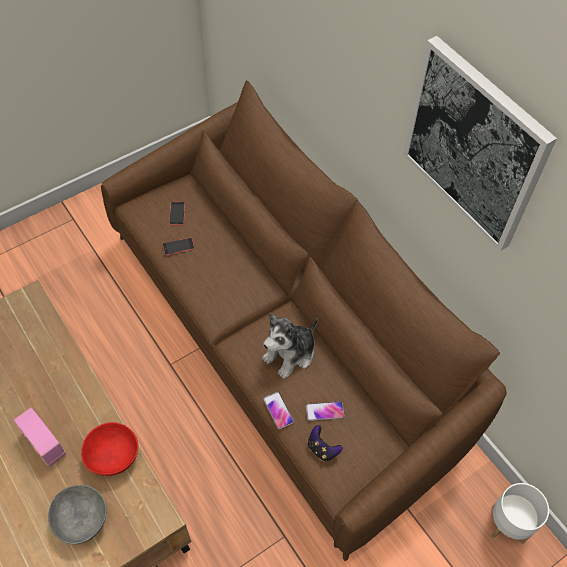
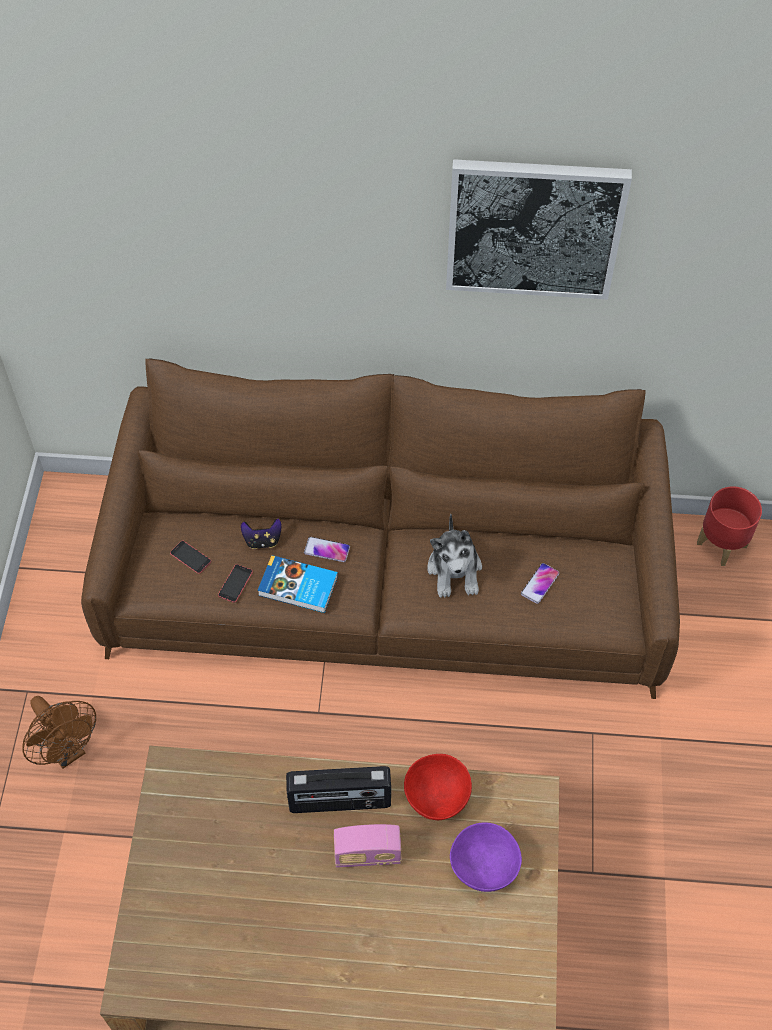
camera: 50 degrees left, 0 degrees up
(51, 261) = (67, 750): none -> brown fan
(70, 403) = (340, 802): none -> radio
(82, 519) = (482, 866): grey bowl -> purple bowl
(203, 279) = (298, 587): none -> book
(278, 410) = (506, 621): phone -> phone (327, 550)
(322, 449) = (575, 612): game controller -> game controller (262, 540)
(509, 524) = (722, 544): white planter -> red planter

